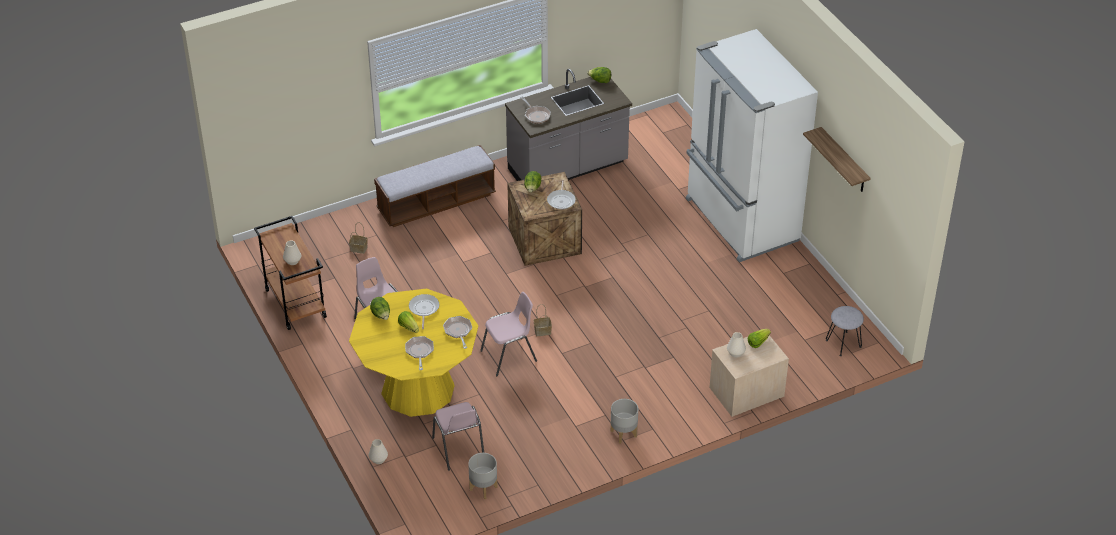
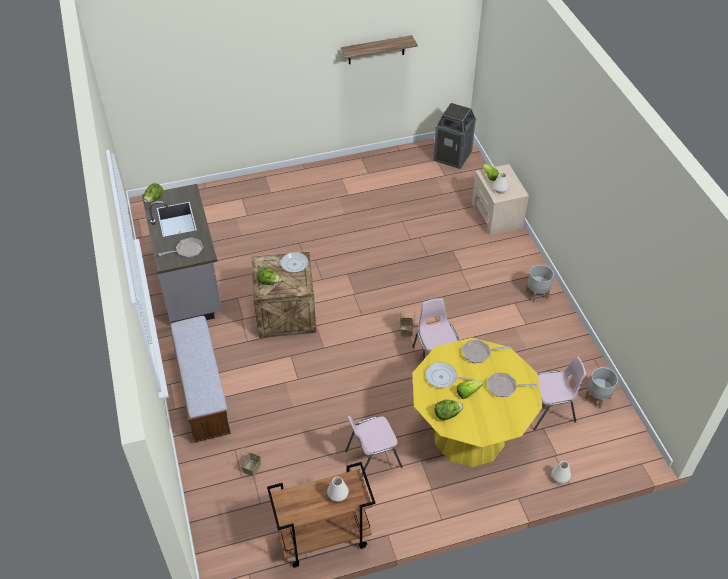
camera: 80 degrees left, 5 degrees up
(740, 221) = (300, 185): white fridge -> none
(843, 344) = (452, 156): grey stool -> trash can

